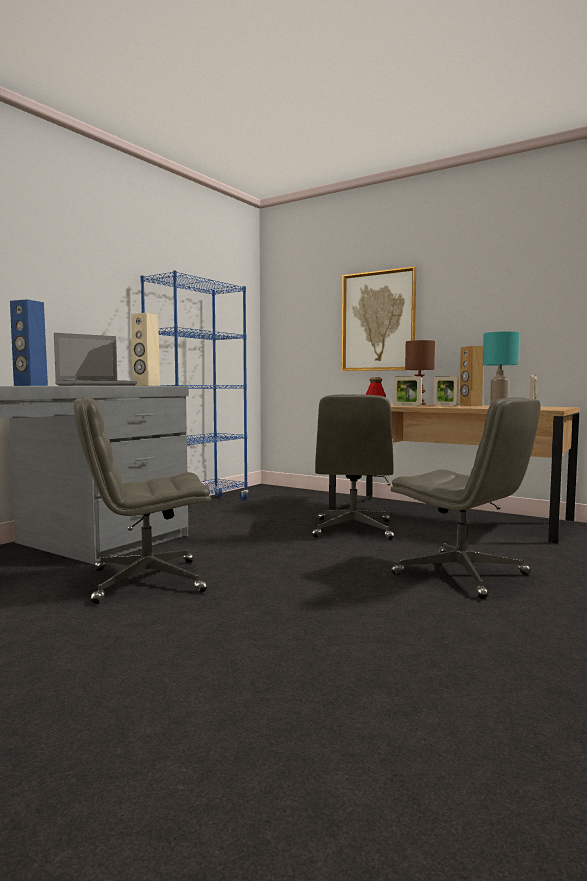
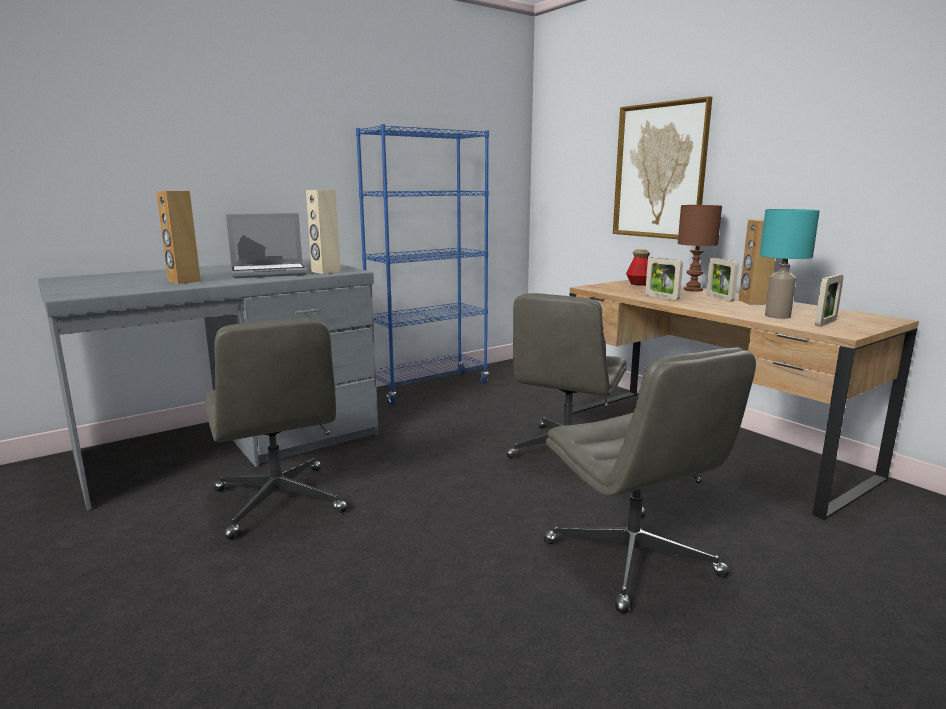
camera: 20 degrees right, 10 degrees up
(30, 385) = (183, 281): blue speaker -> brown speaker
(145, 581) = (279, 502): grey office chair -> grey office chair turned 120 degrees counterclockwise

